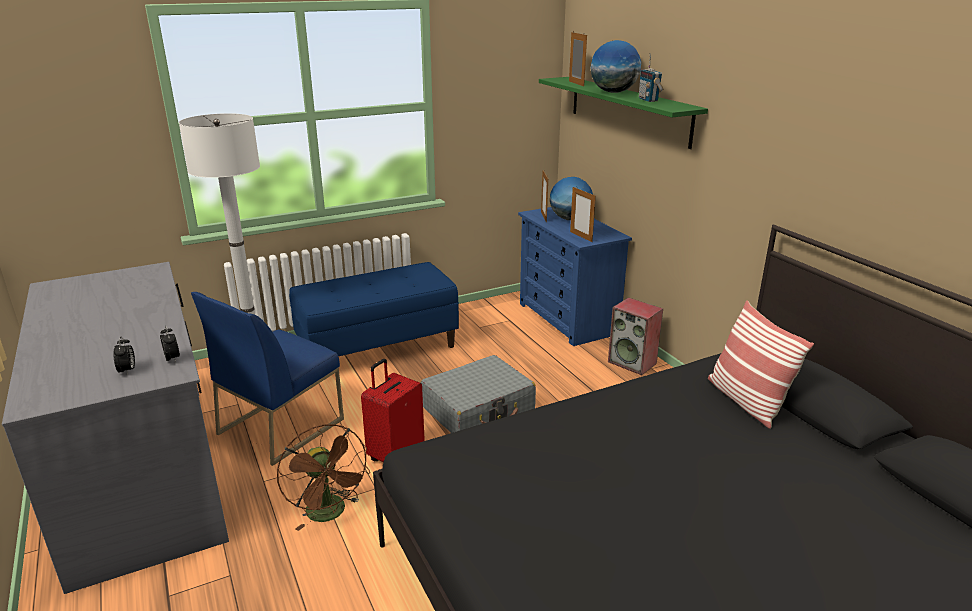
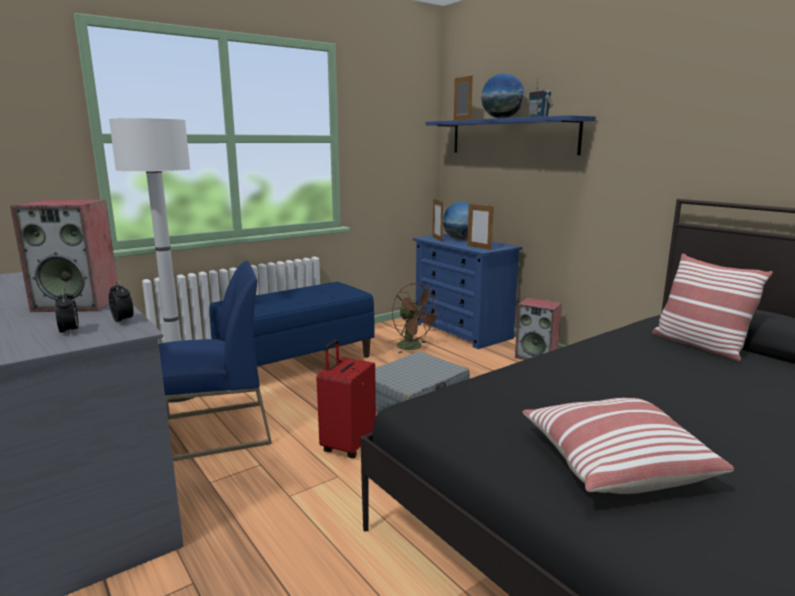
camera: 10 degrees left, 10 degrees down
(143, 329) = (78, 304): none -> speaker
(281, 425) = (216, 431): blue chair -> blue chair turned 135 degrees counterclockwise
(330, 514) = (296, 506): brown fan -> brown fan (414, 347)
(554, 539) = (614, 463): none -> pillow
(628, 110) = (511, 136): green shelf -> blue shelf

